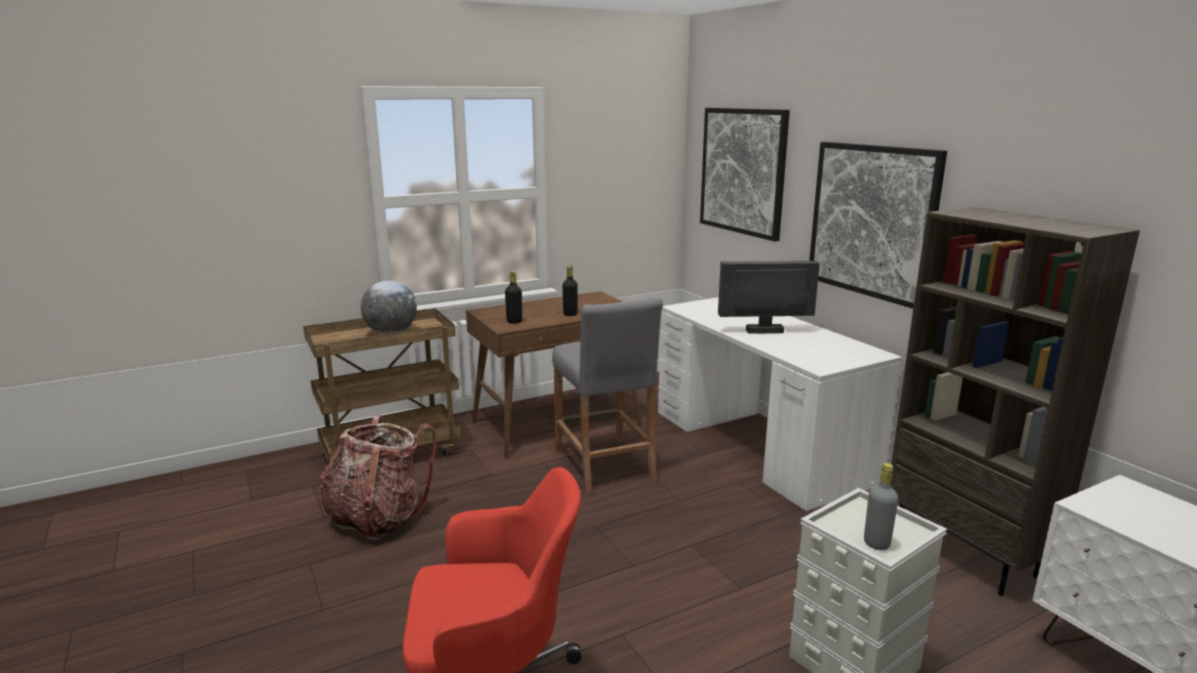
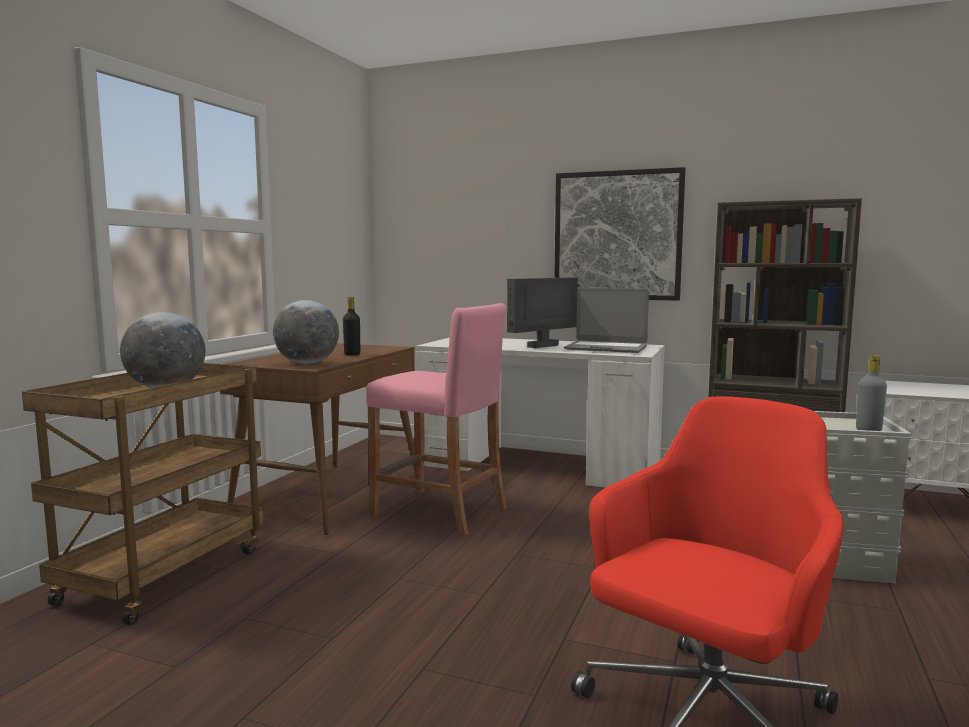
camera: 40 degrees left, 10 degrees down
(378, 518) = (262, 635): backpack -> none
(514, 321) = (307, 363): black bottle -> globe
(604, 464) = (439, 511): grey stool -> pink stool
(743, 171) = (457, 213): picture -> none
(814, 350) = (606, 348): none -> laptop

